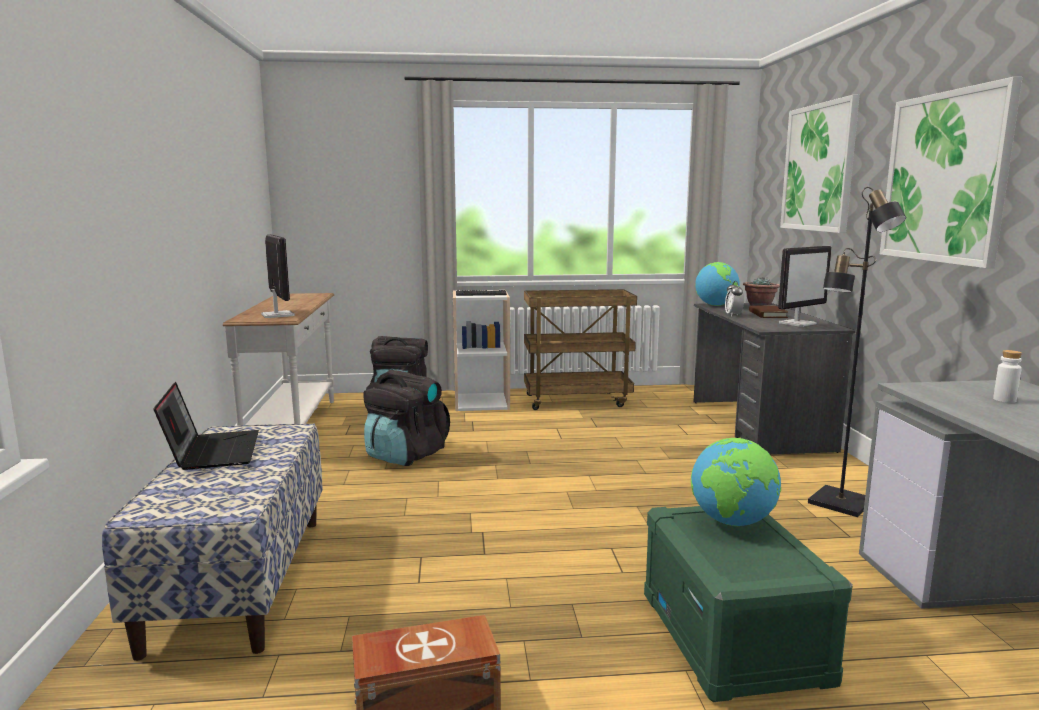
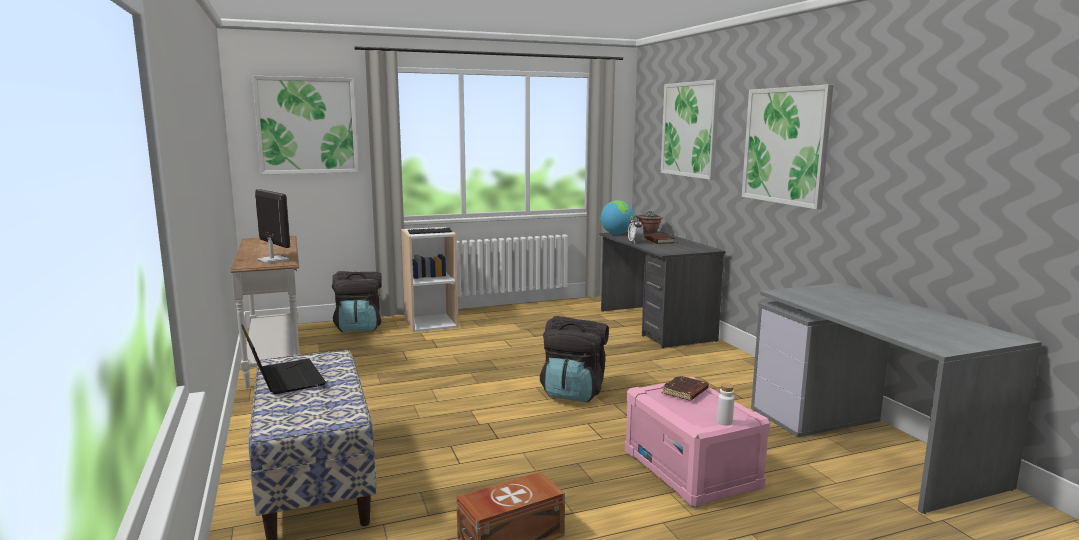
camera: 15 degrees left, 0 degrees up
(353, 169) = (307, 125): none -> picture
(405, 455) = (392, 372): black backpack -> black backpack (574, 392)
(577, 400) = (510, 316): brown cart -> none
(732, 522) = (685, 392): globe -> brown book
(734, 638) = (692, 469): green storage box -> pink storage box
(797, 323) = (684, 247): monitor -> none
(840, 502) = (729, 376): black floor lamp -> none
(1004, 400) = (837, 297): white bottle -> white bottle (724, 422)

